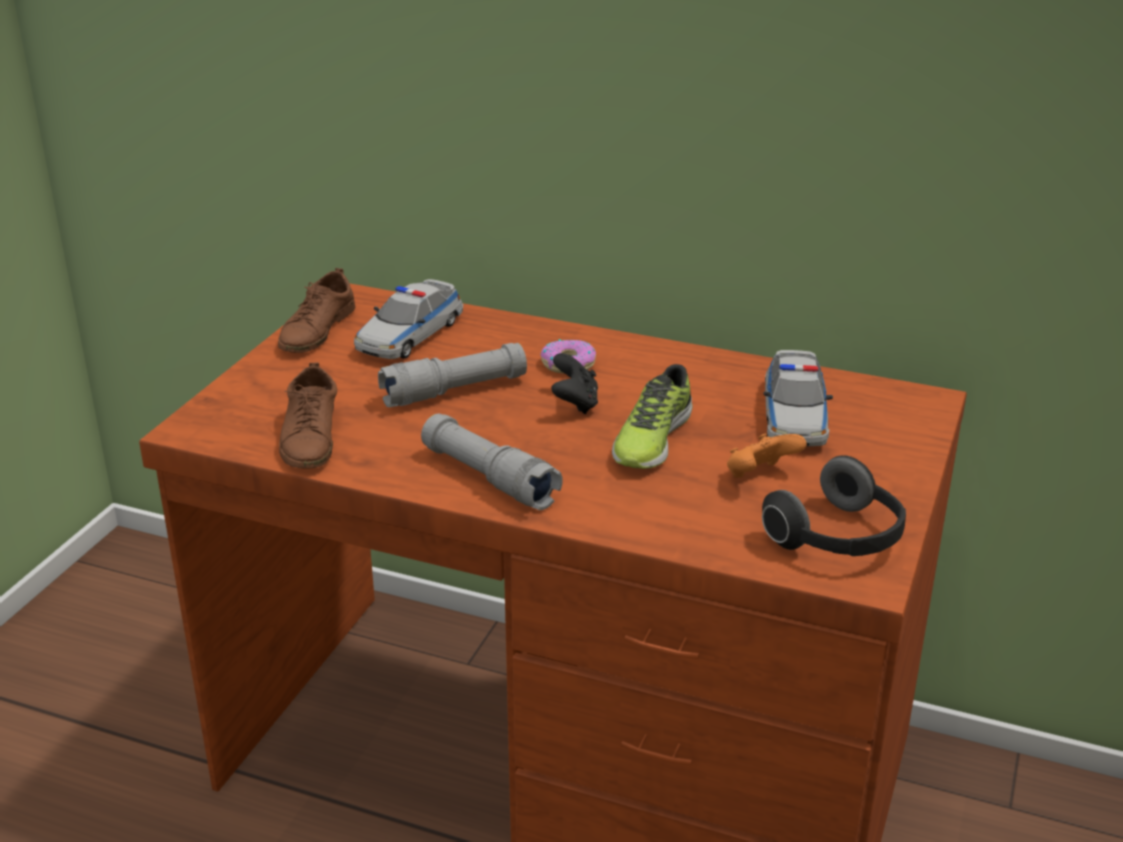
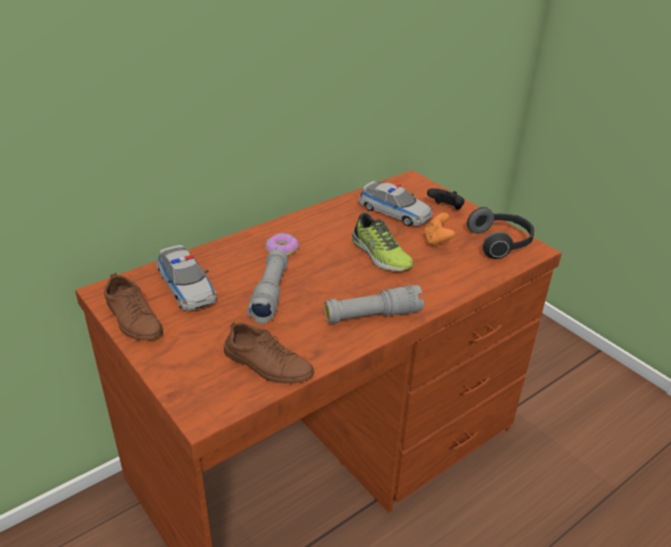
camera: 60 degrees left, 5 degrees up
(575, 403) = (324, 262): black game controller -> black game controller (445, 209)

